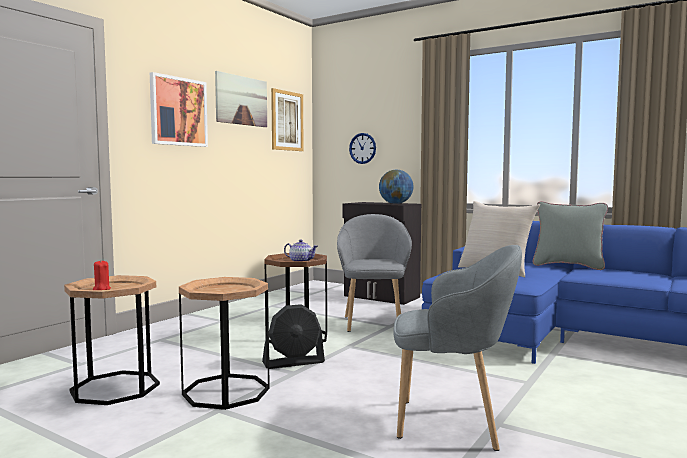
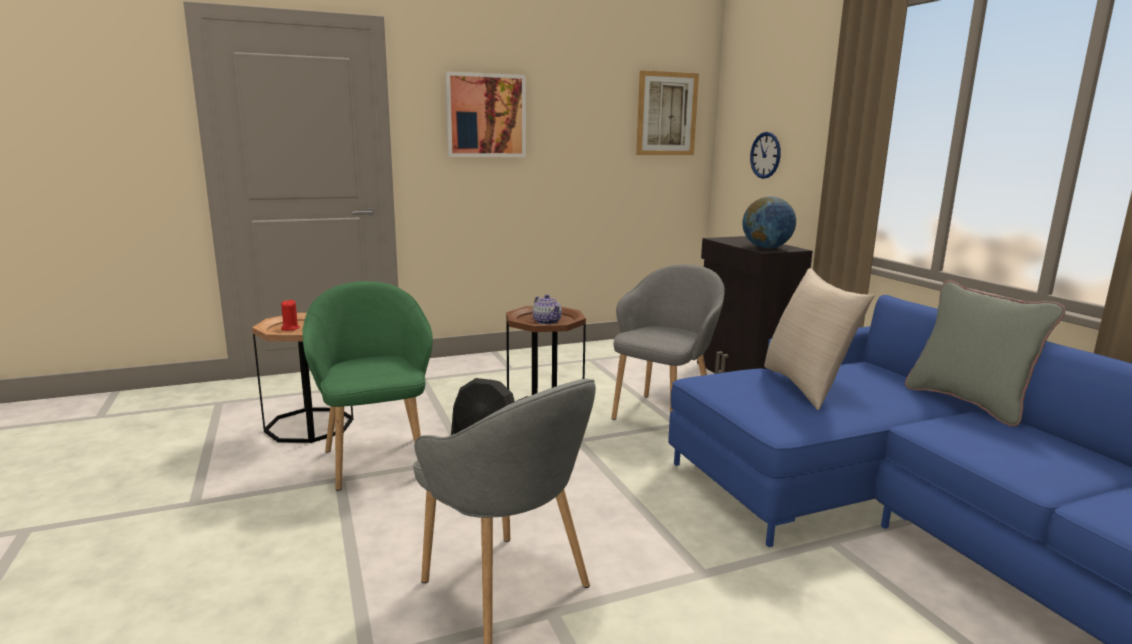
camera: 35 degrees right, 10 degrees up
(226, 391) = (377, 460): brown side table -> green armchair
(241, 100) = (586, 93): picture -> none

